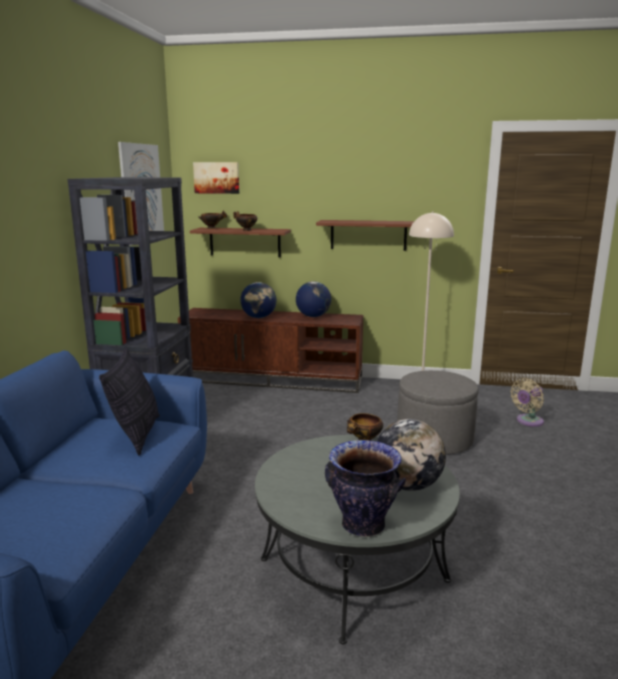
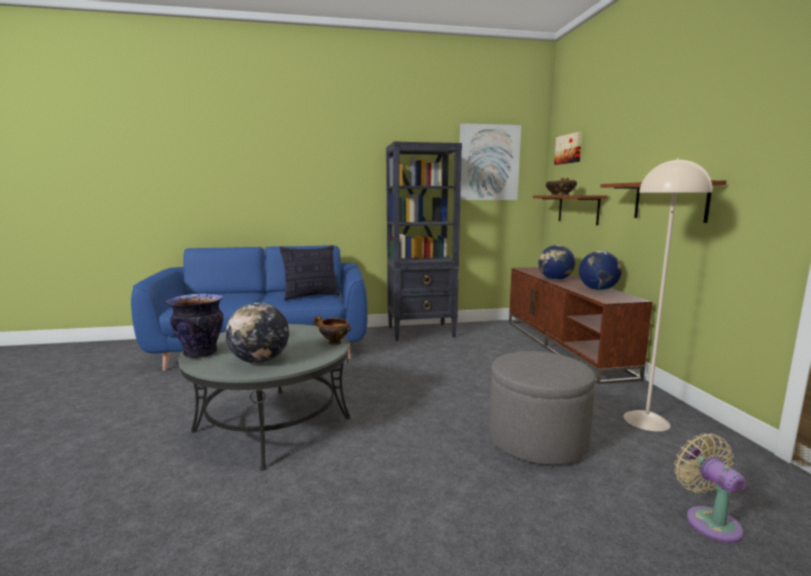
camera: 70 degrees right, 5 degrees down
(528, 421) = (709, 520): beige fan -> beige fan turned 45 degrees clockwise

